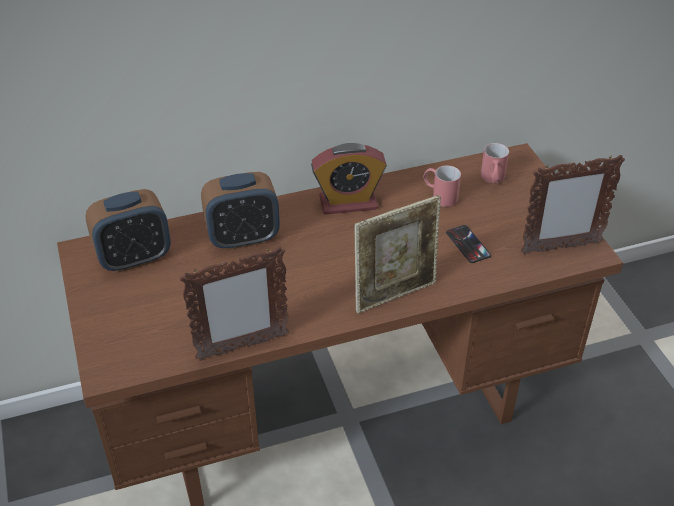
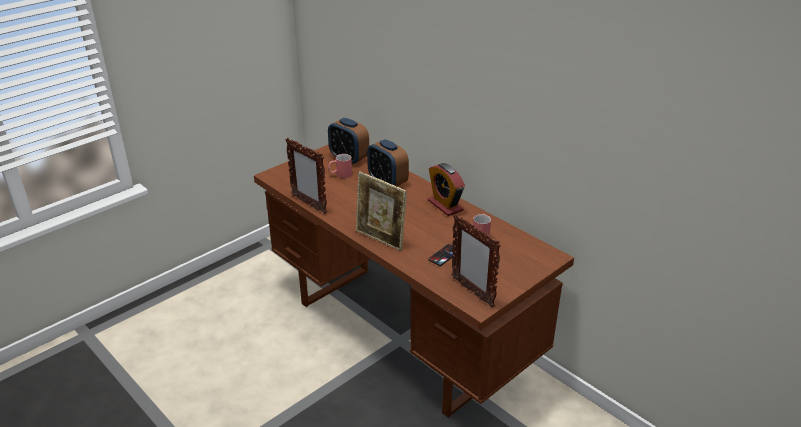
camera: 65 degrees right, 10 degrees down
(492, 180) = (517, 251): red mug -> red mug (340, 175)

